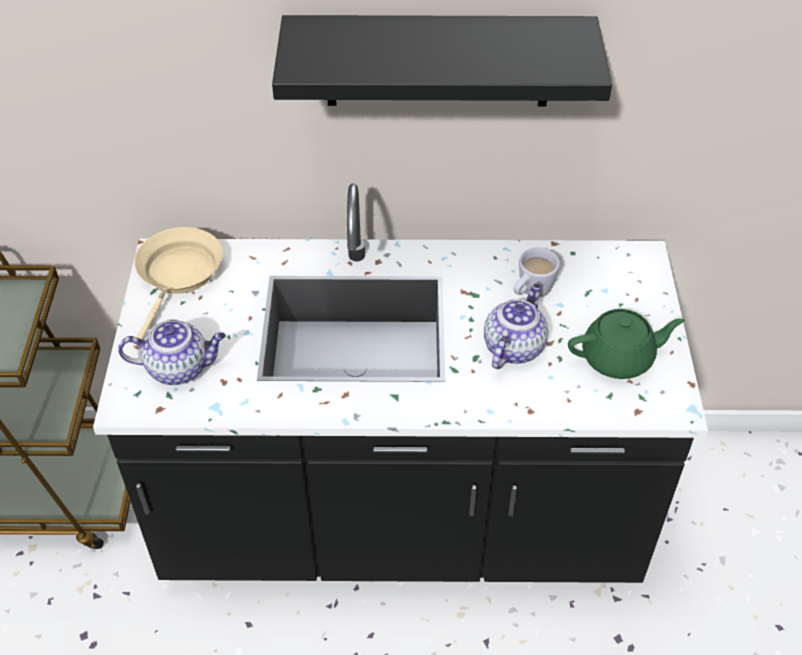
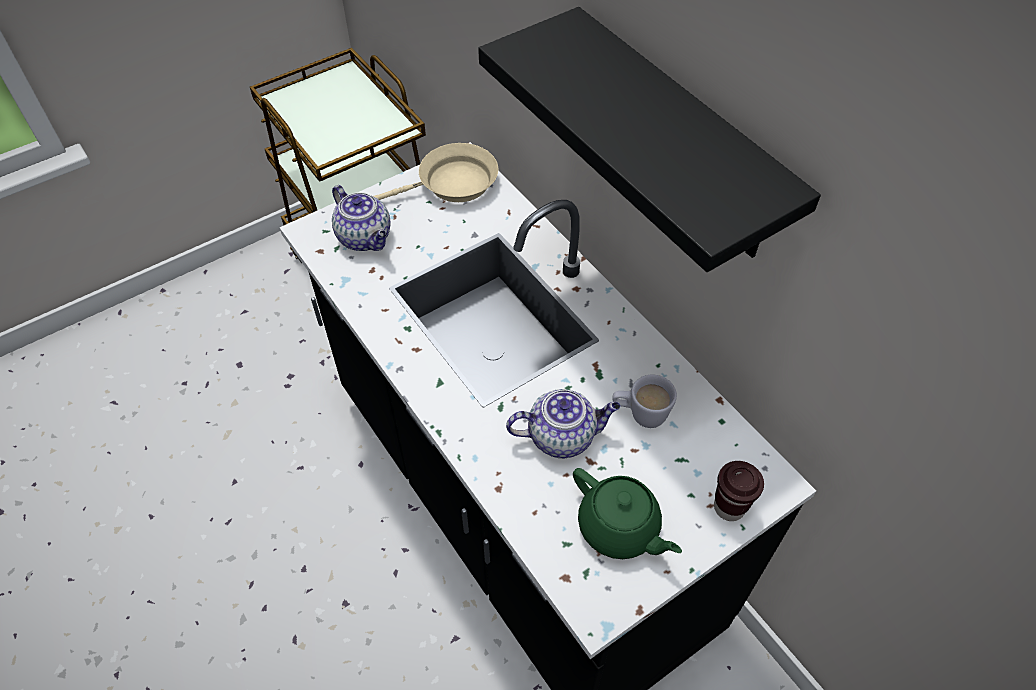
camera: 55 degrees right, 5 degrees up
(645, 290) = (729, 507): none -> brown cup

